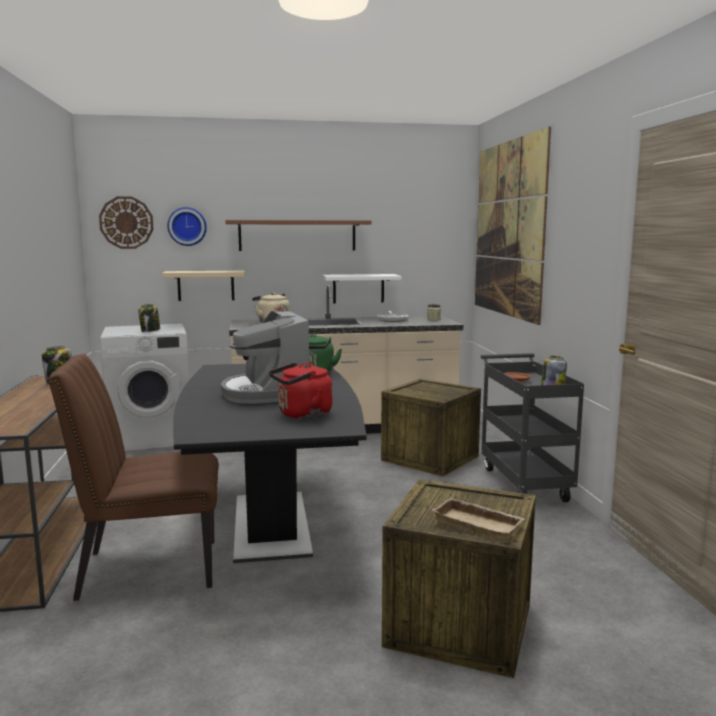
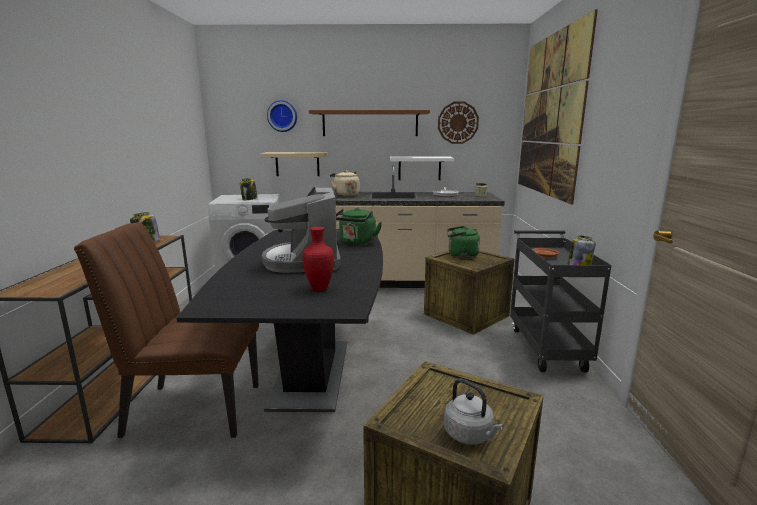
camera: 10 degrees right, 5 degrees up
(126, 222) = (236, 113): wall clock -> wall clock (458, 123)
(302, 415) = (318, 289): red kettle -> red vase
(421, 388) = (461, 255): none -> green kettle
(479, 524) = (470, 435): beige tray -> grey kettle

